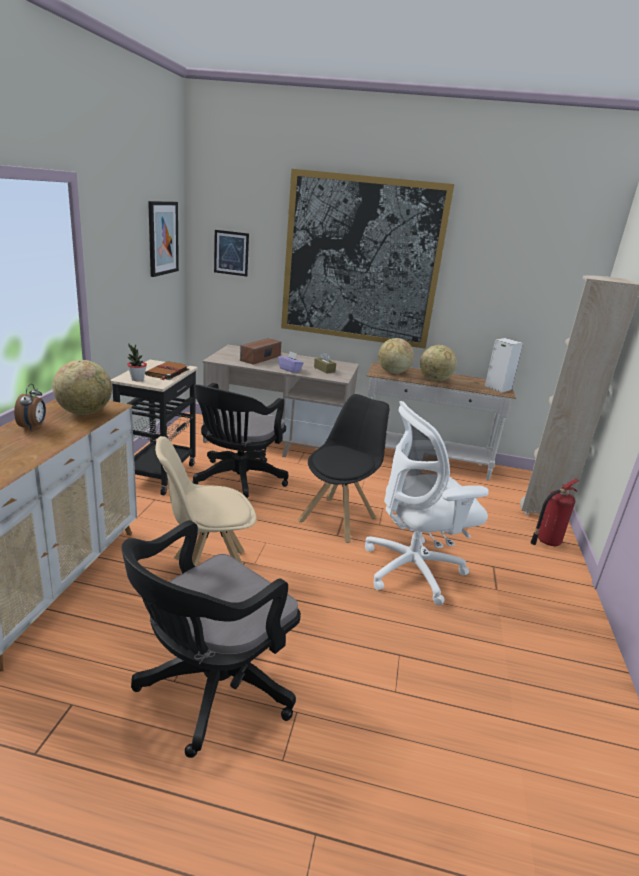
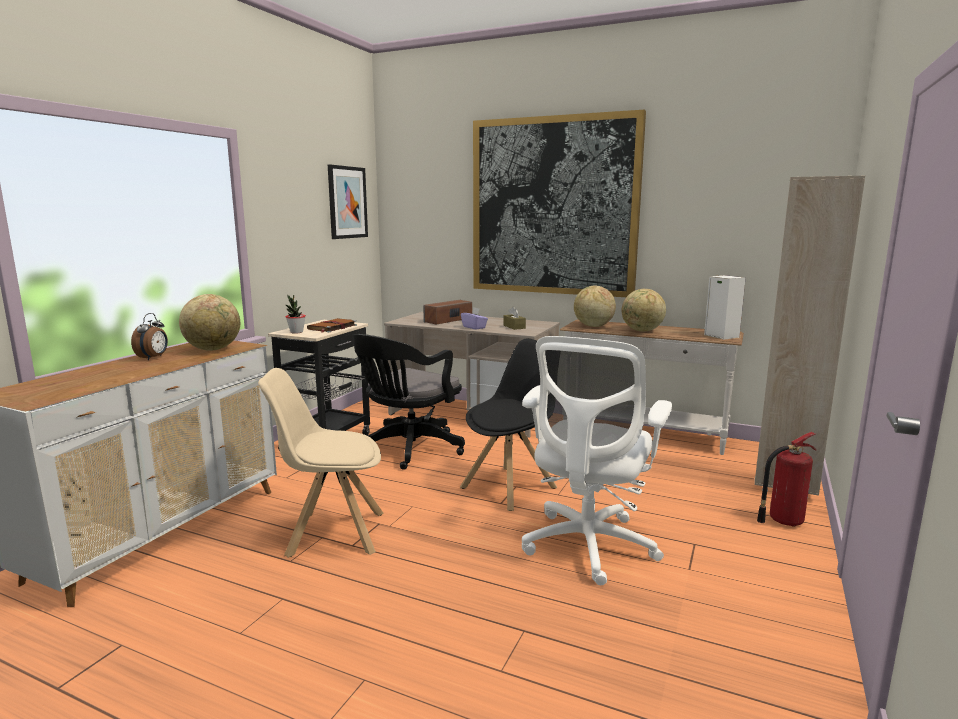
camera: 15 degrees right, 10 degrees down
(211, 689) = (276, 645): black office chair -> none
(231, 253) = (421, 215): picture -> none
(417, 567) = (589, 539): white office chair -> white office chair turned 60 degrees counterclockwise

